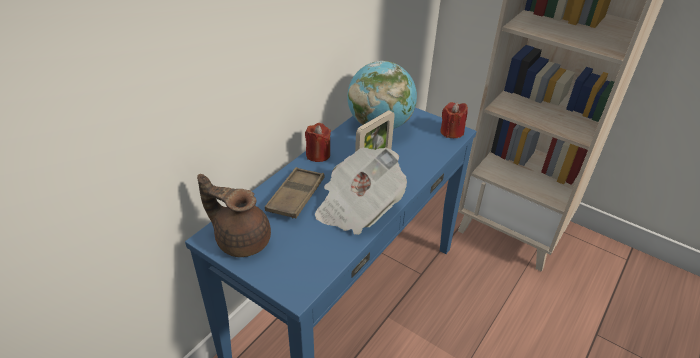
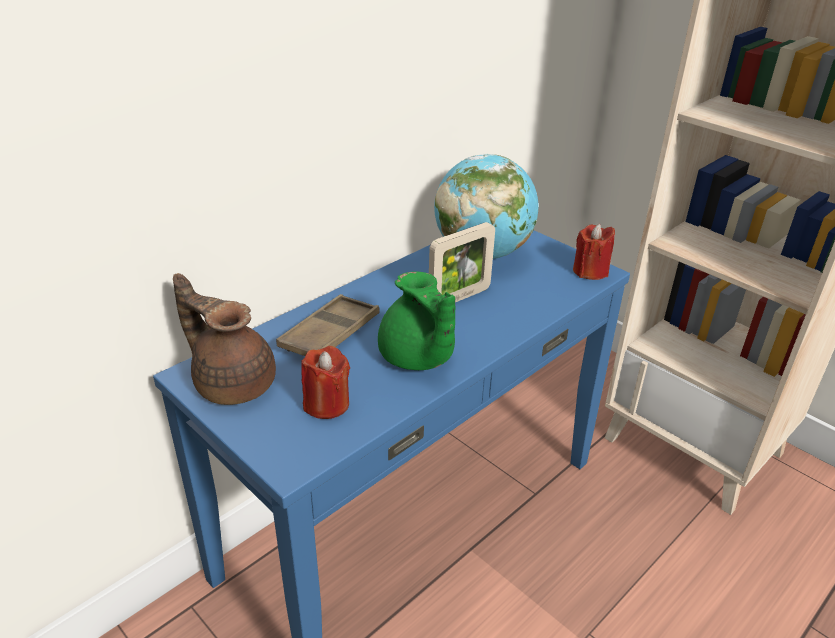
camera: 10 degrees right, 5 degrees down
(318, 154) = (379, 282): red candle -> red candle (326, 404)
(357, 207) = (417, 358): newspaper -> green teapot

